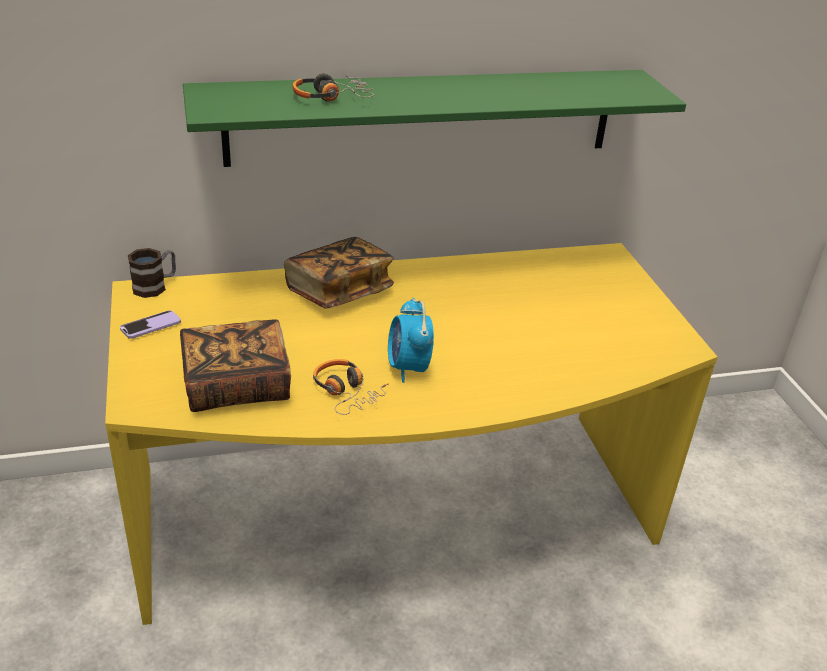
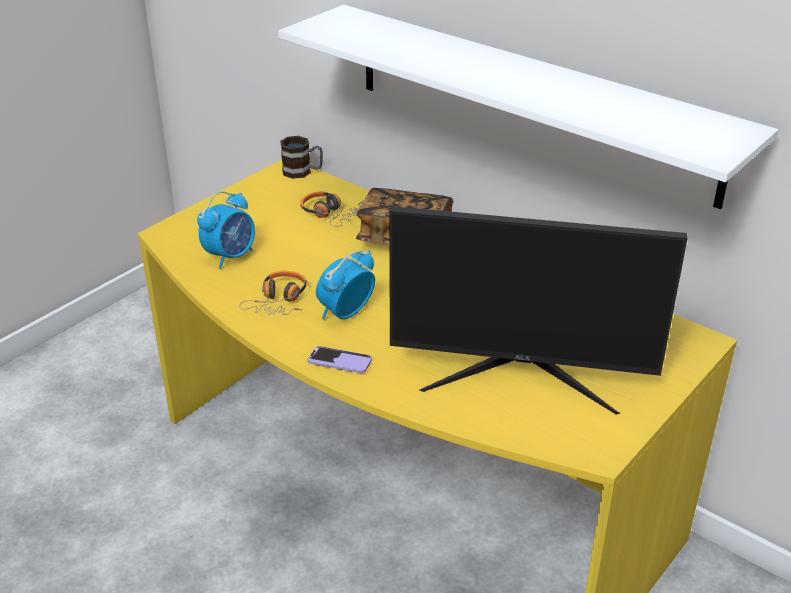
camera: 55 degrees right, 0 degrees up
(150, 326) = (255, 194): phone -> phone (339, 361)
(237, 386) = (230, 256): book -> alarm clock
(331, 97) = (412, 47): headphones -> headphones (331, 214)
(423, 116) = (529, 101): green shelf -> white shelf
(576, 333) = (521, 375): none -> monitor

